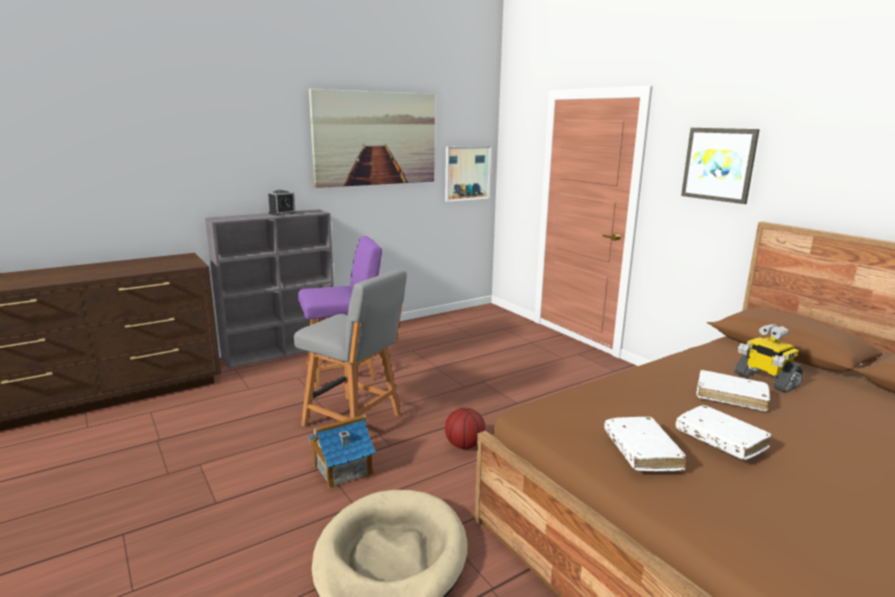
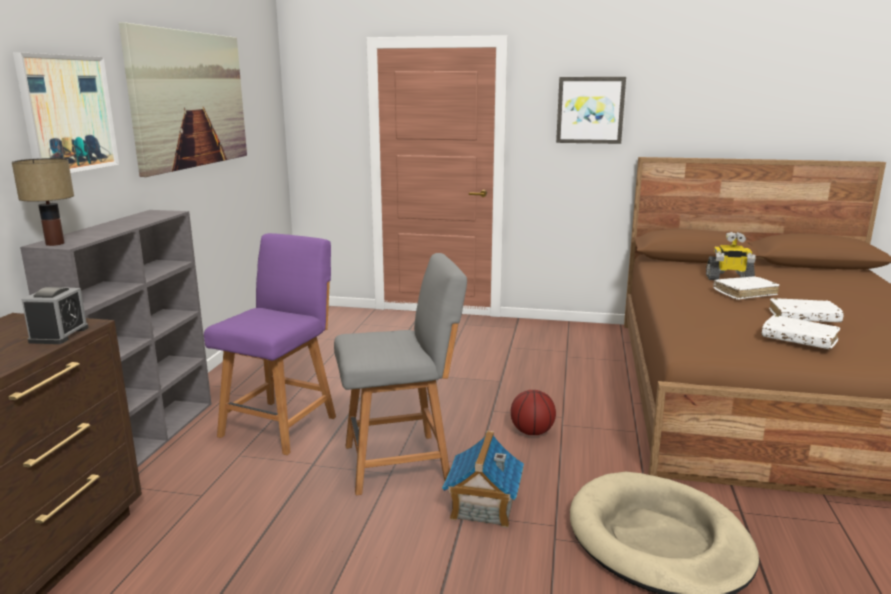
camera: 45 degrees left, 0 degrees up
(217, 218) = (54, 244): none -> table lamp
(282, 213) = (125, 221): alarm clock -> alarm clock (59, 334)
(467, 173) = (267, 142): picture -> picture (67, 114)

